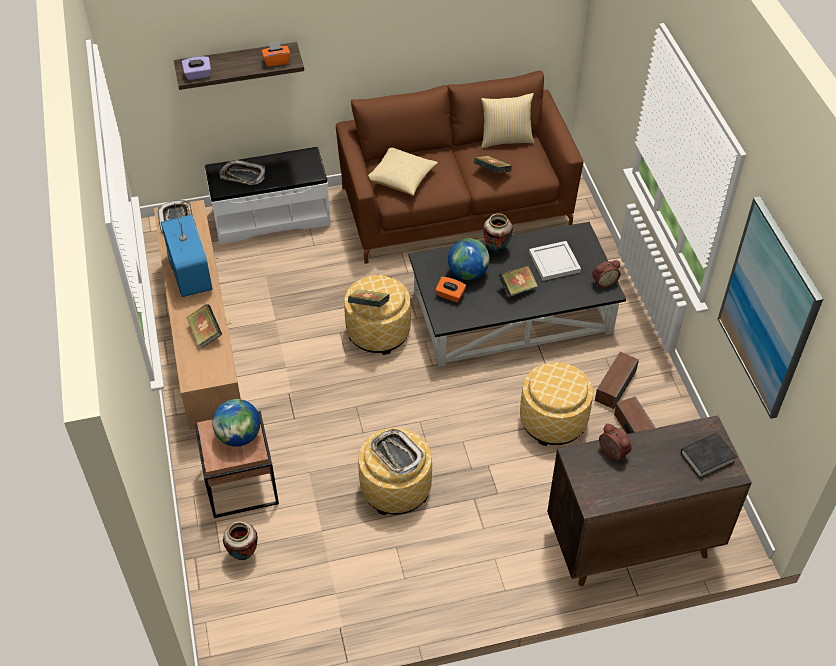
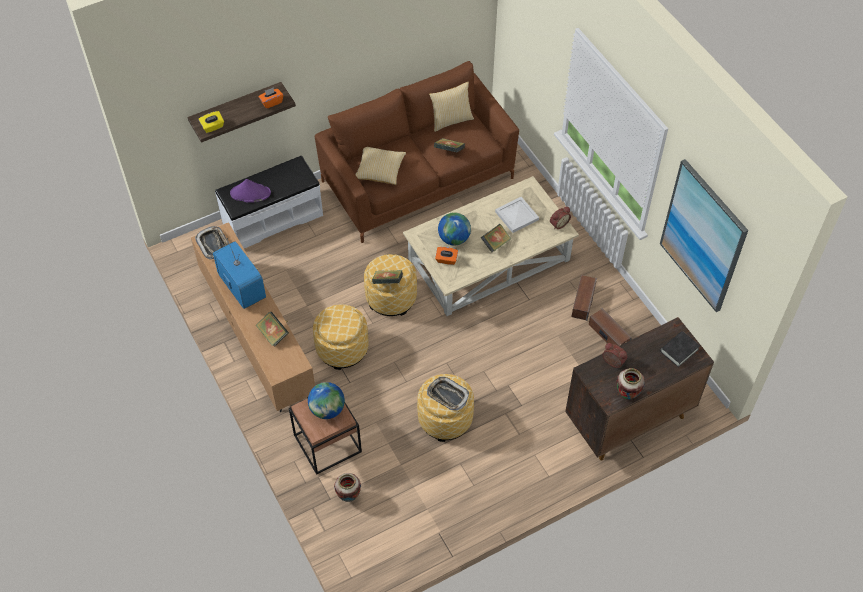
camera: 15 degrees left, 5 degrees up
(198, 75) = (213, 127): purple tissue box -> yellow tissue box
(242, 176) = (250, 193): tray -> purple hat
(496, 249) = (469, 214): vase -> vase (627, 395)
(512, 311) = (489, 258): black coffee table -> beige coffee table
(553, 420) = (545, 339): ottoman -> ottoman (342, 348)

